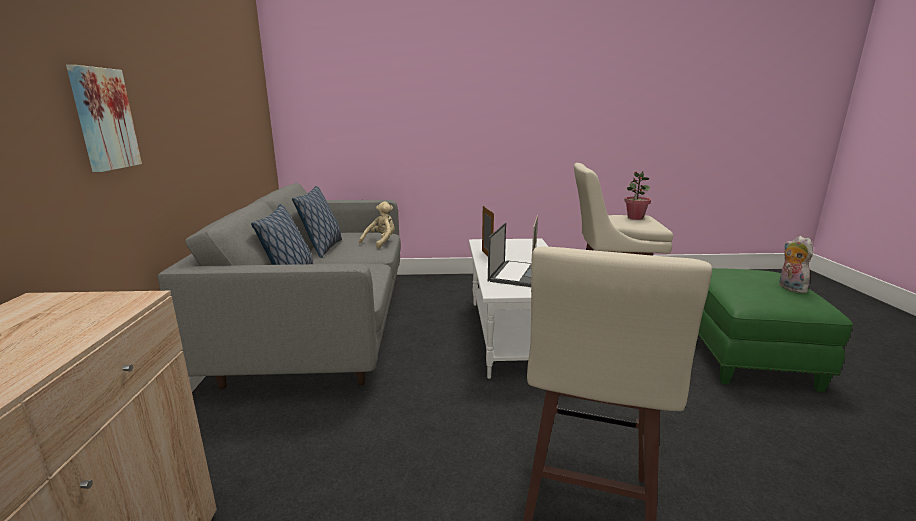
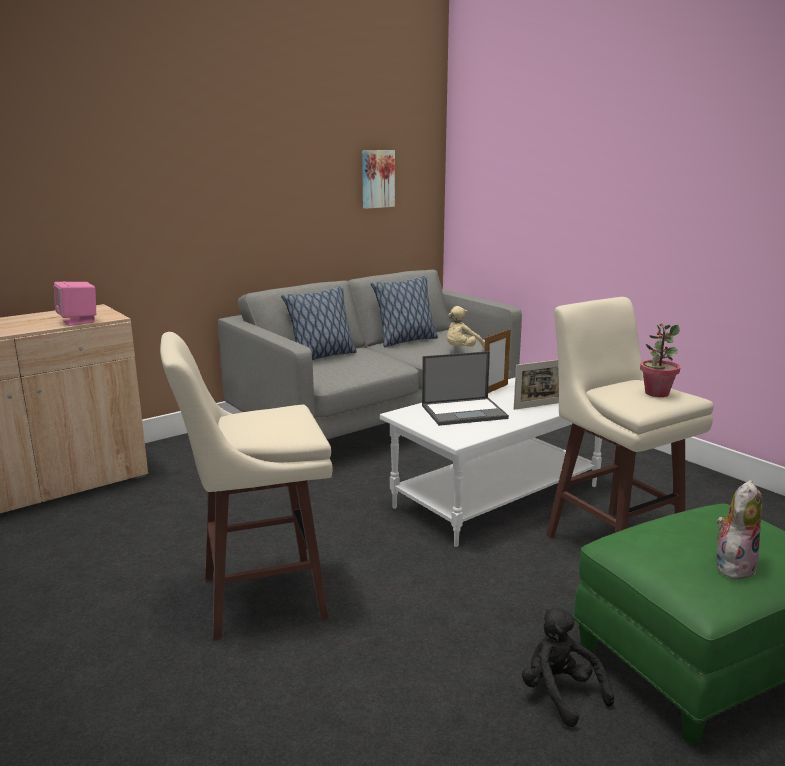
camera: 55 degrees right, 0 degrees up
(91, 323) = (78, 321): none -> pink speaker
(102, 119) = (193, 206): picture -> picture (377, 179)
(381, 242) = (462, 350): beige plush toy -> beige plush toy turned 135 degrees clockwise
(771, 411) = (560, 693): none -> black plush toy

